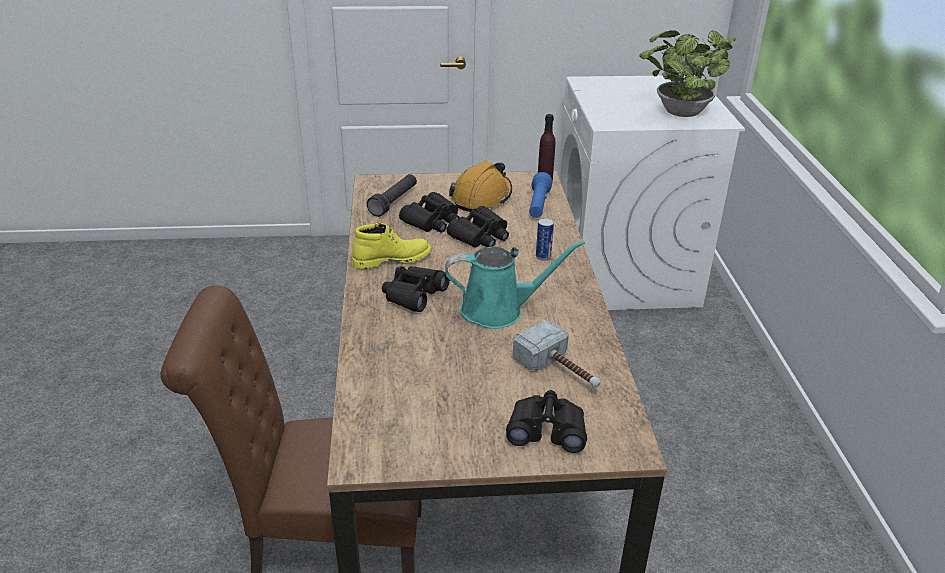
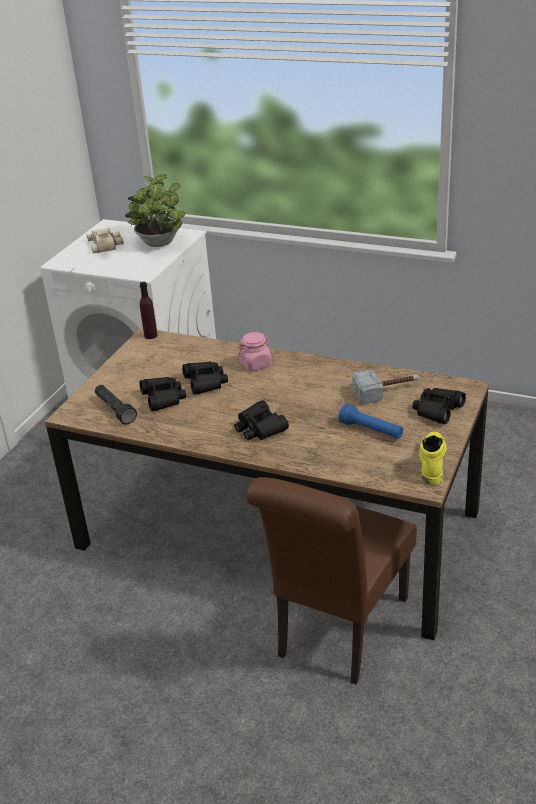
camera: 60 degrees left, 0 degrees up
(392, 259) = (203, 428): yellow boot -> yellow boot (431, 462)
(481, 197) = (149, 368): orange hard hat -> none
(498, 310) = (306, 397): turquoise watering can -> none
(538, 205) = (184, 348): blue flashlight -> blue flashlight (371, 430)
(543, 257) = (256, 364): can -> pink jar
(646, 90) = (106, 244): none -> beige binoculars

